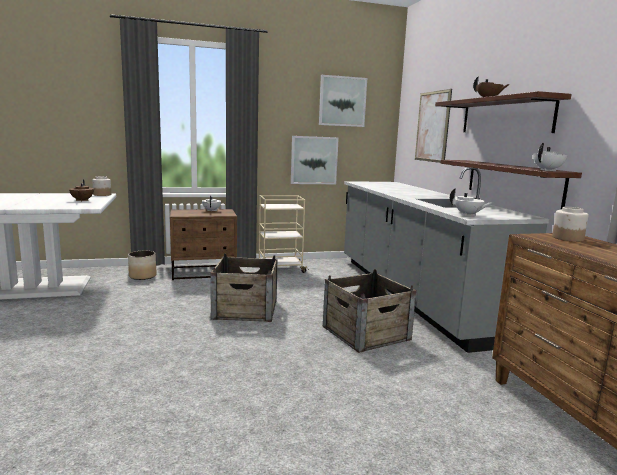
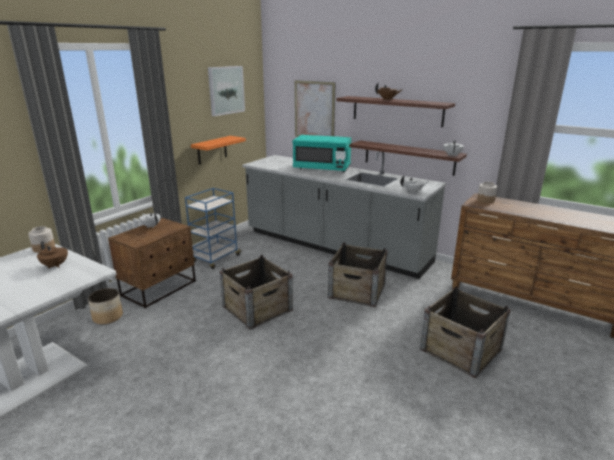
camera: 40 degrees left, 10 degrees up
(280, 269) = (215, 259): beige cart -> blue cart
(314, 160) = (212, 150): picture -> orange shelf
(388, 435) = (460, 349): none -> crate
(414, 191) = (322, 168): none -> turquoise microwave

